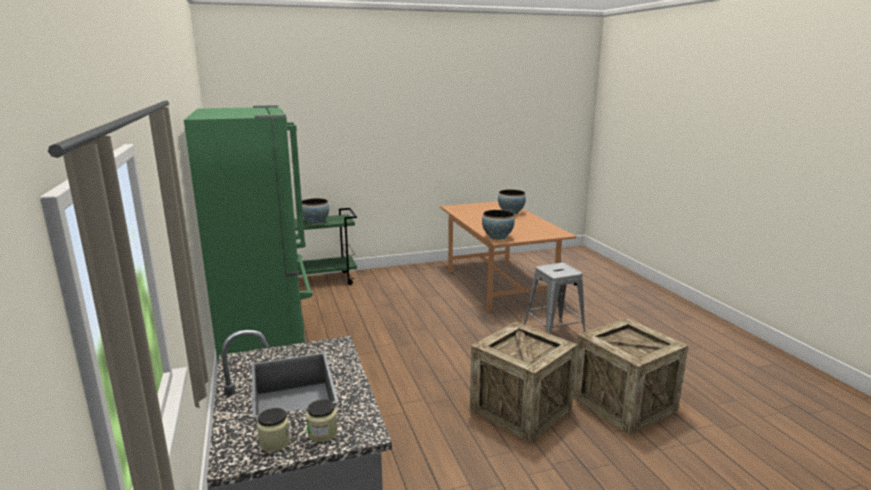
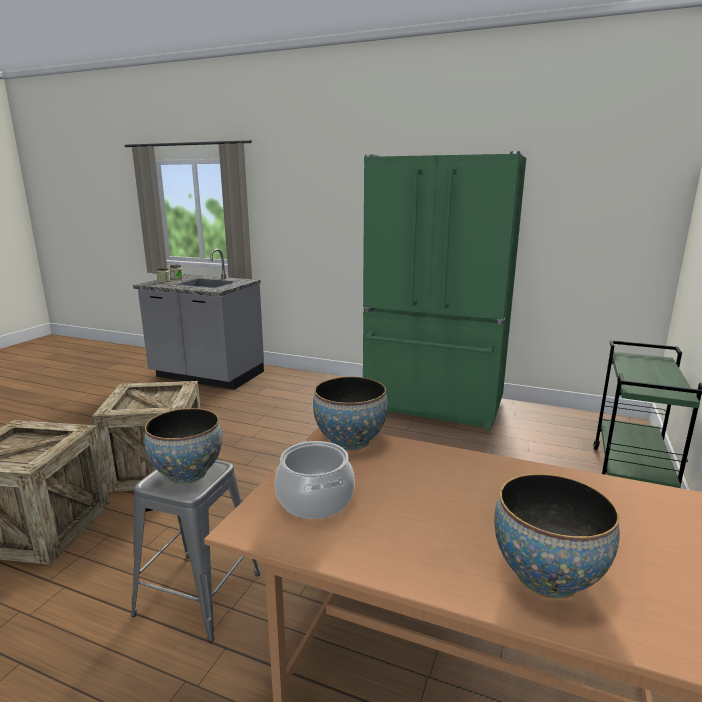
camera: 130 degrees right, 0 degrees up
(315, 222) = (636, 370): bowl -> bowl (187, 473)
(536, 232) = (316, 500): none -> cooking pot

